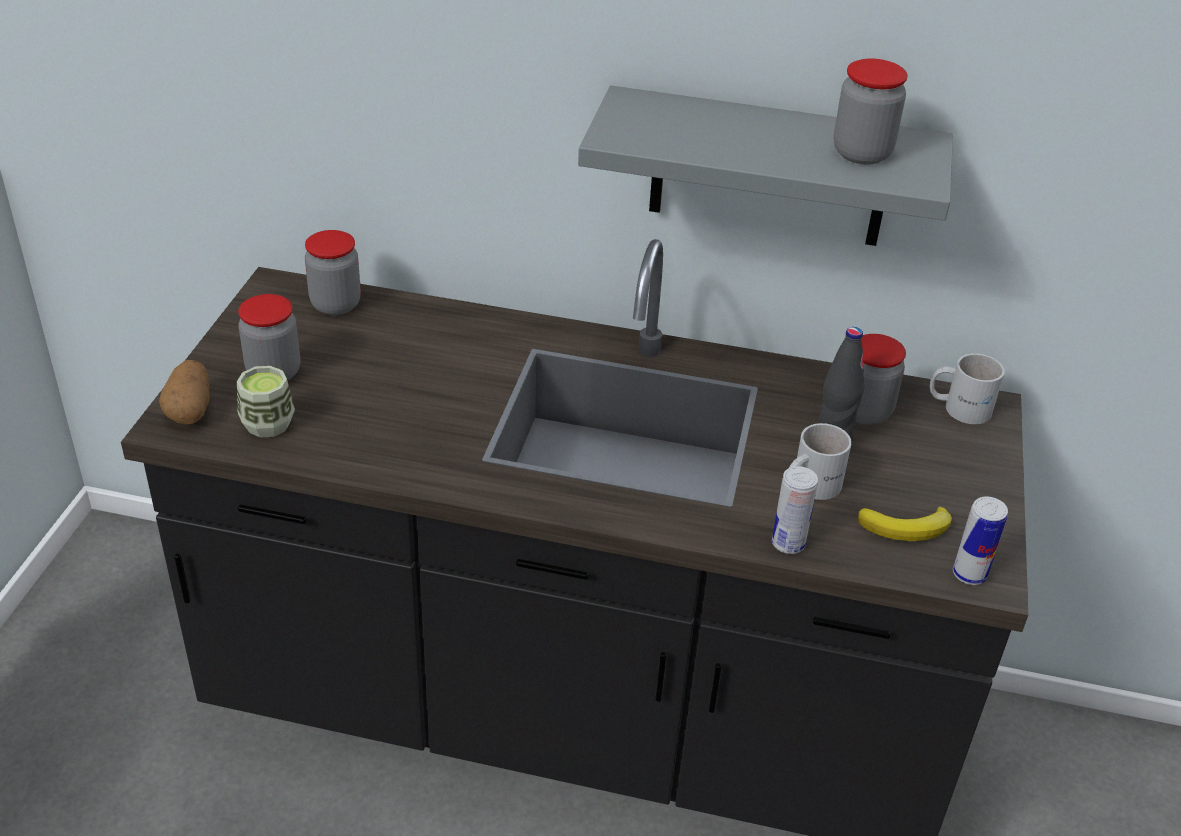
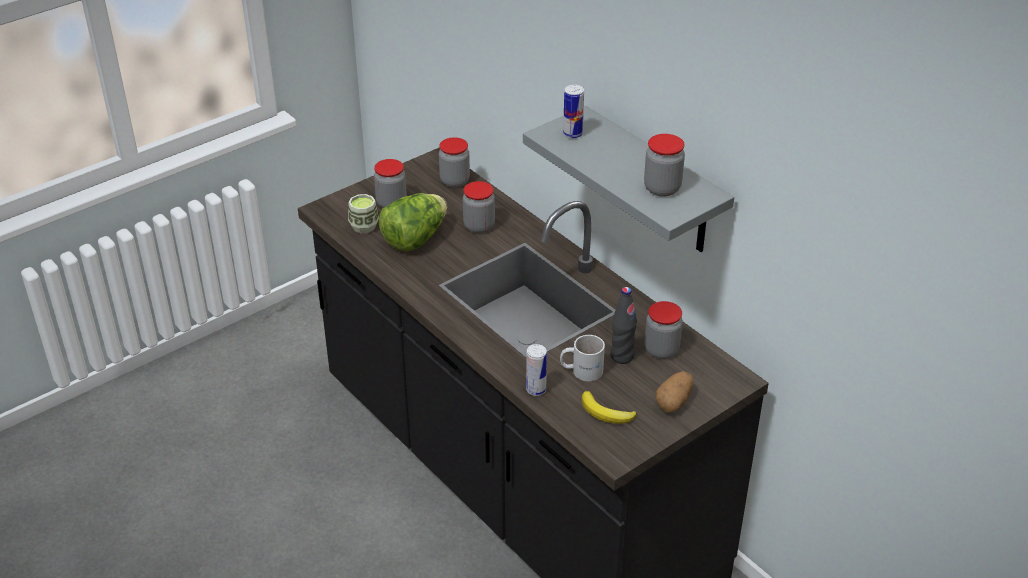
camera: 40 degrees right, 0 degrees up
(190, 409) = (339, 205): potato -> potato (674, 401)
(370, 409) = (415, 239): none -> lettuce
(443, 352) = (479, 226): none -> jar
(959, 406) = (720, 372): white mug -> none
(969, 574) = (609, 448): can -> can (572, 134)

